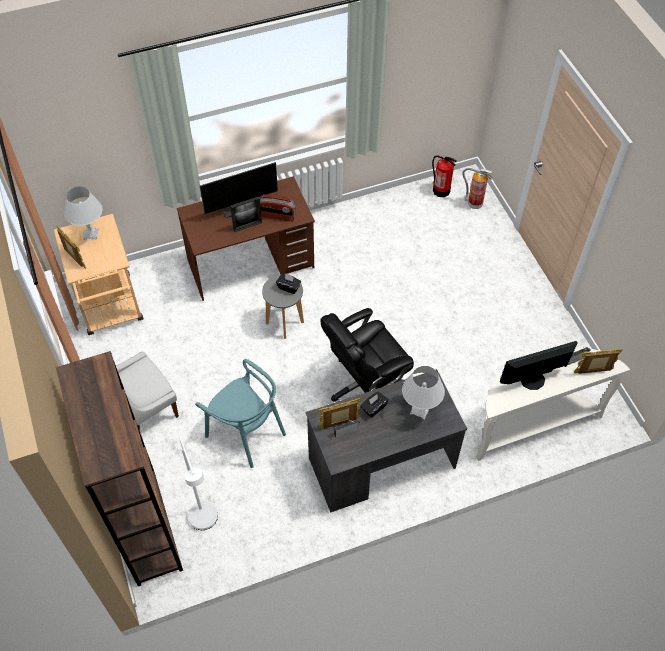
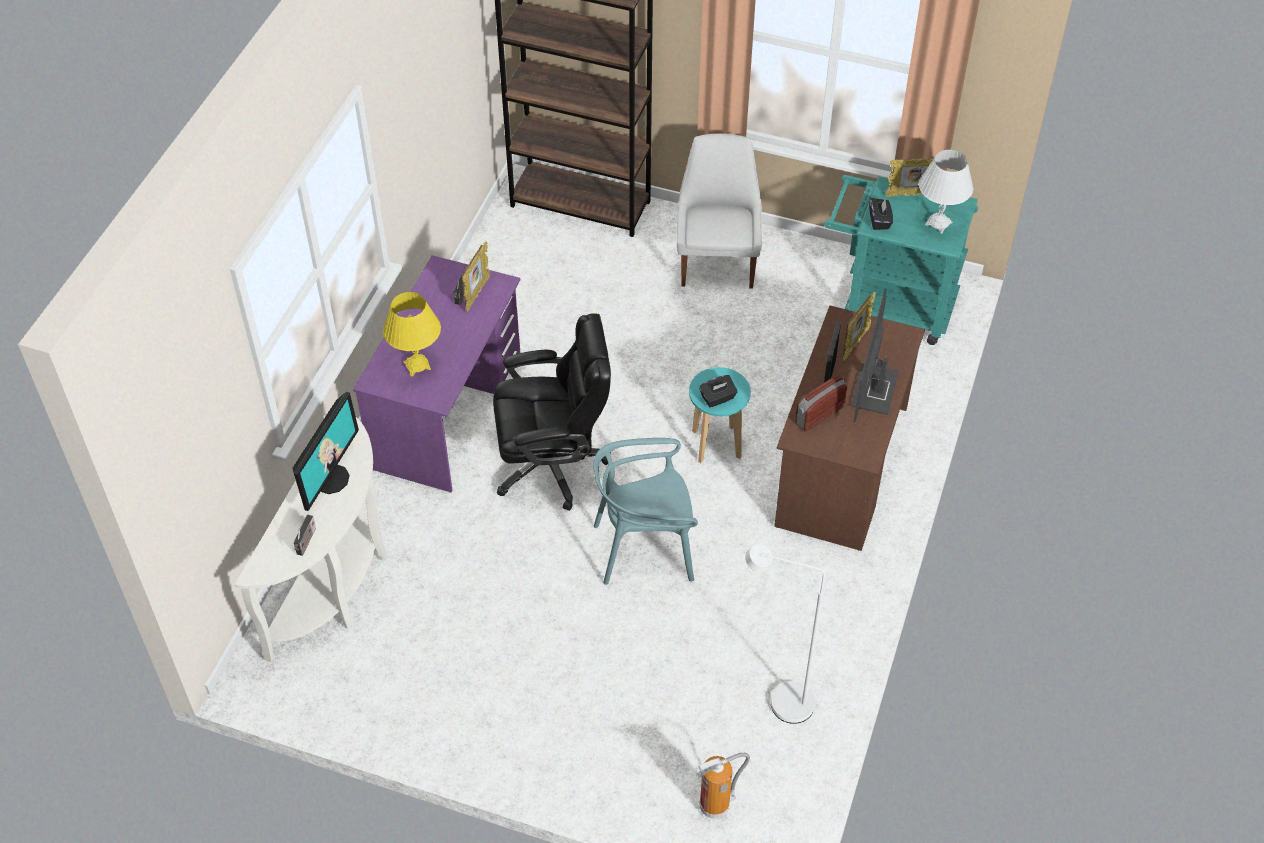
camera: 130 degrees right, 5 degrees down
(111, 309) = (888, 304): beige cart -> turquoise cart
(206, 524) = (538, 244): white floor lamp -> white floor lamp (780, 701)
(246, 432) = (604, 327): turquoise chair -> turquoise chair (644, 548)
(284, 323) = (716, 444): grey stool -> turquoise stool
(366, 385) = (553, 464): black office chair -> black office chair turned 75 degrees clockwise
(373, 408) = (463, 331): black tissue box -> black tissue box (879, 221)
(381, 463) = (448, 412): grey desk -> purple desk
(419, 410) = (417, 365): white table lamp -> yellow table lamp
(441, 190) = (781, 783): fire extinguisher -> none
(593, 372) = (274, 544): picture frame -> picture frame (855, 343)

